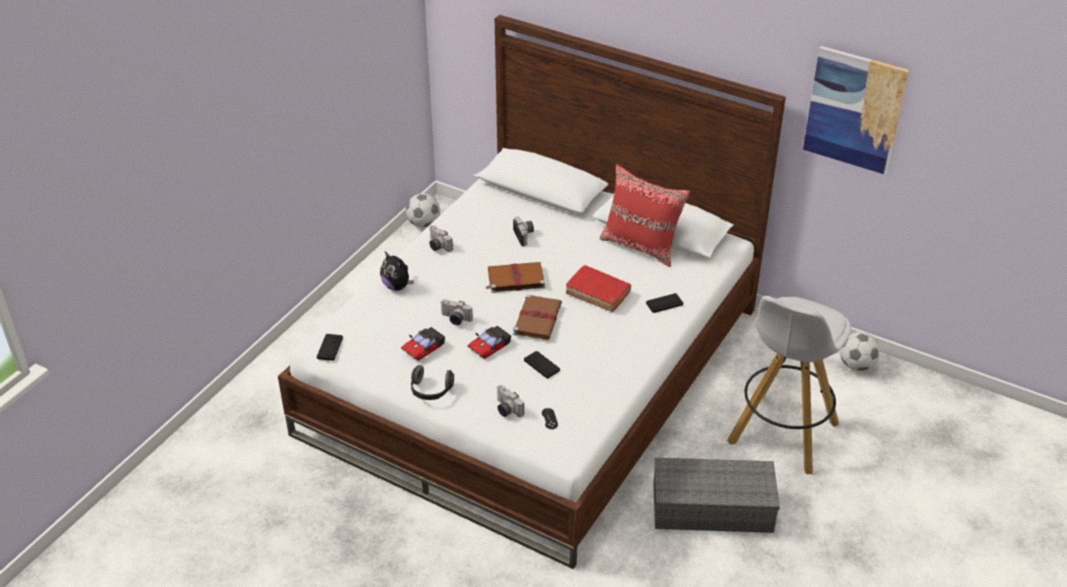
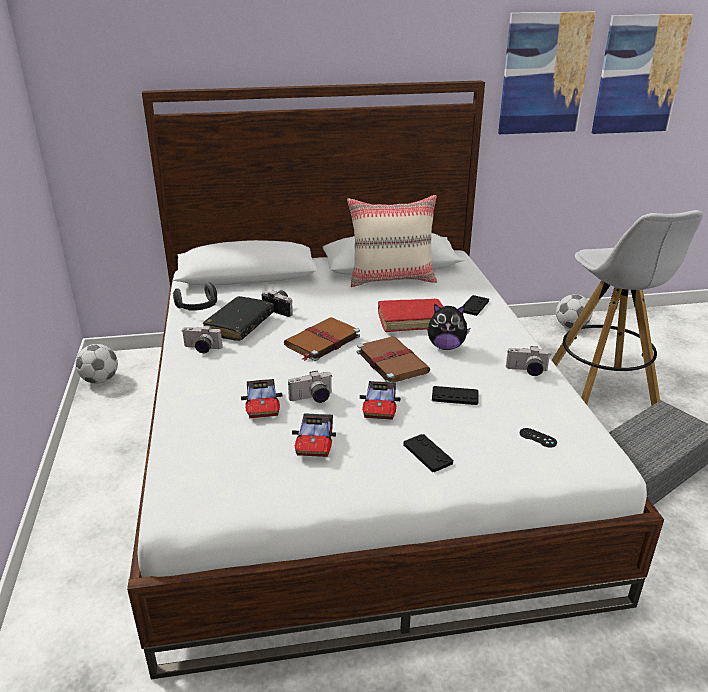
camera: 40 degrees left, 10 degrees down
(330, 348) = (194, 502): black game controller -> black game controller (427, 454)
(397, 286) = (201, 400): plush toy -> plush toy (446, 346)
(423, 307) = (262, 404): none -> toy car
(430, 391) = (383, 481): headphones -> headphones (198, 308)
(481, 237) = (240, 325): none -> black book
(506, 409) = (487, 453): camera -> camera (527, 371)
(641, 246) = (392, 279): red pillow -> beige pillow
(962, 144) = (639, 75): none -> picture

